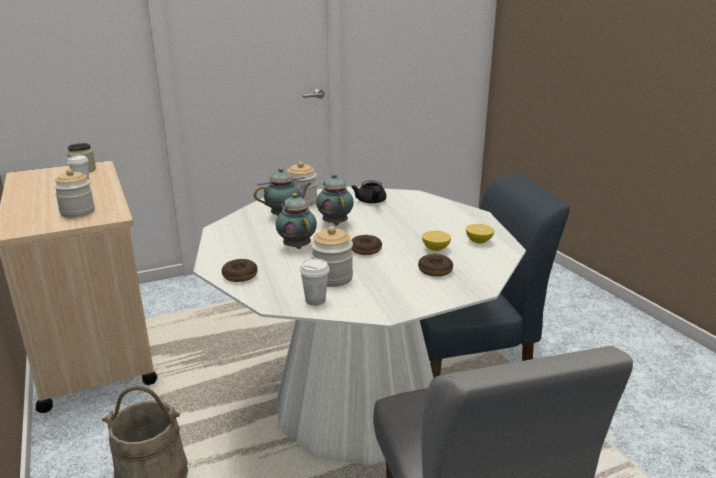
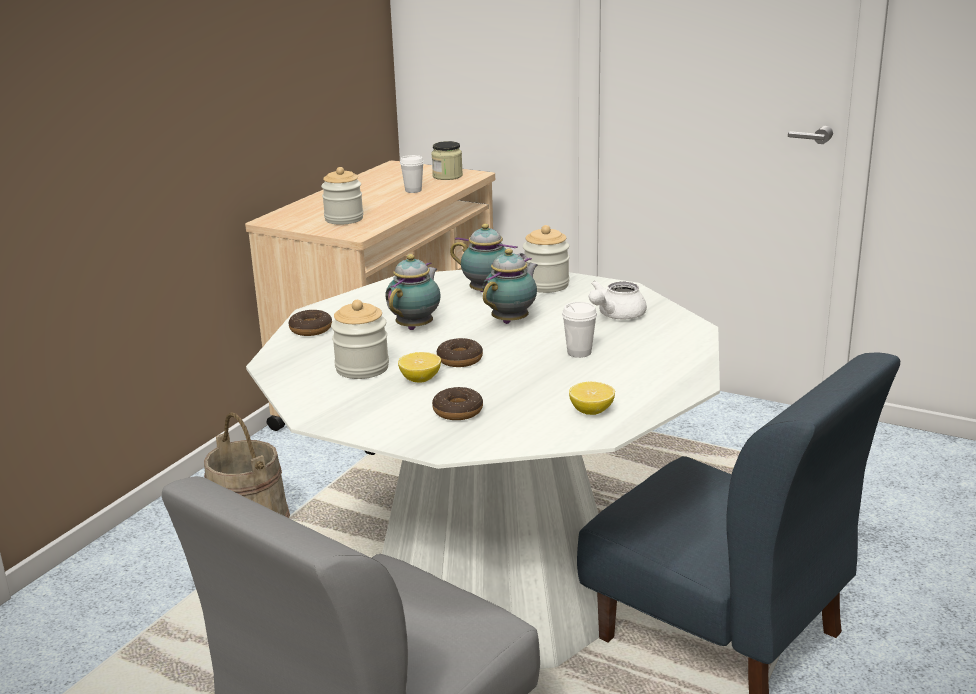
camera: 55 degrees right, 0 degrees up
(315, 300) = (300, 378): white cup -> white cup (579, 352)
(371, 202) = (615, 315): black teapot -> white teapot
(435, 248) = (524, 393): lemon -> lemon (420, 379)

